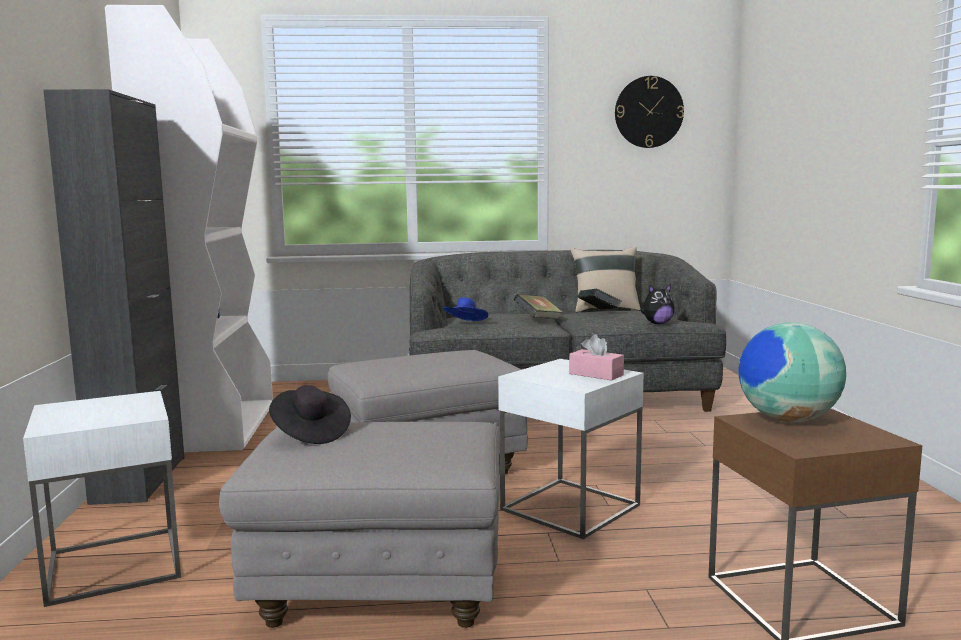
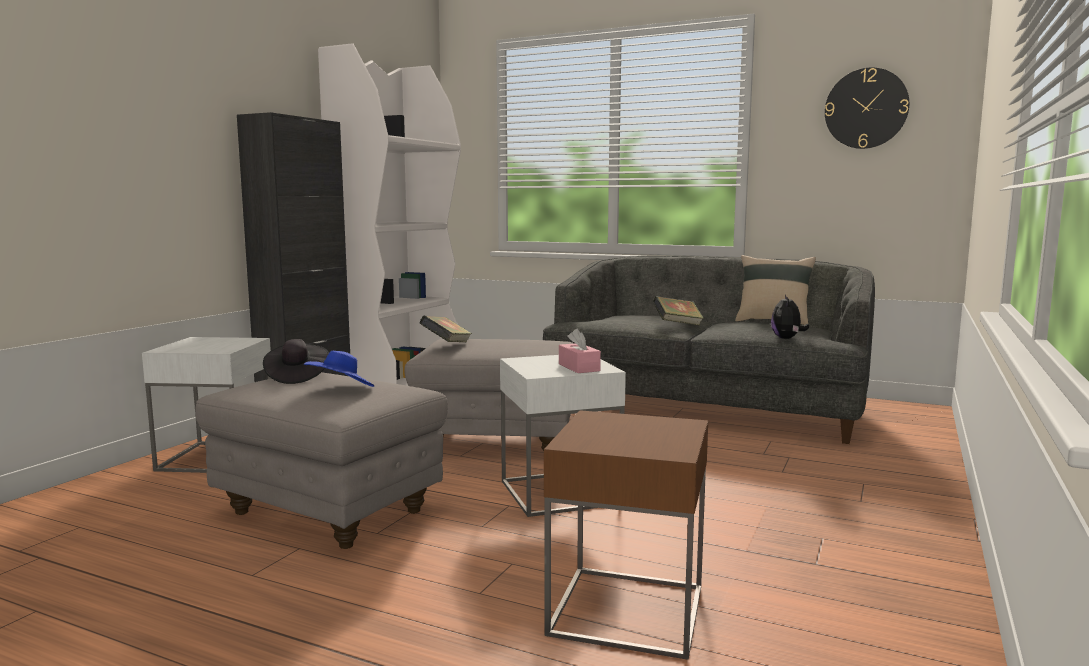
camera: 30 degrees right, 0 degrees up
(465, 324) = (599, 320): blue hat -> blue hat (341, 390)
(599, 313) = (745, 323): book -> book (446, 345)
(657, 324) = (787, 338): plush toy -> plush toy turned 90 degrees clockwise
(787, 420) = (632, 423): globe -> none

